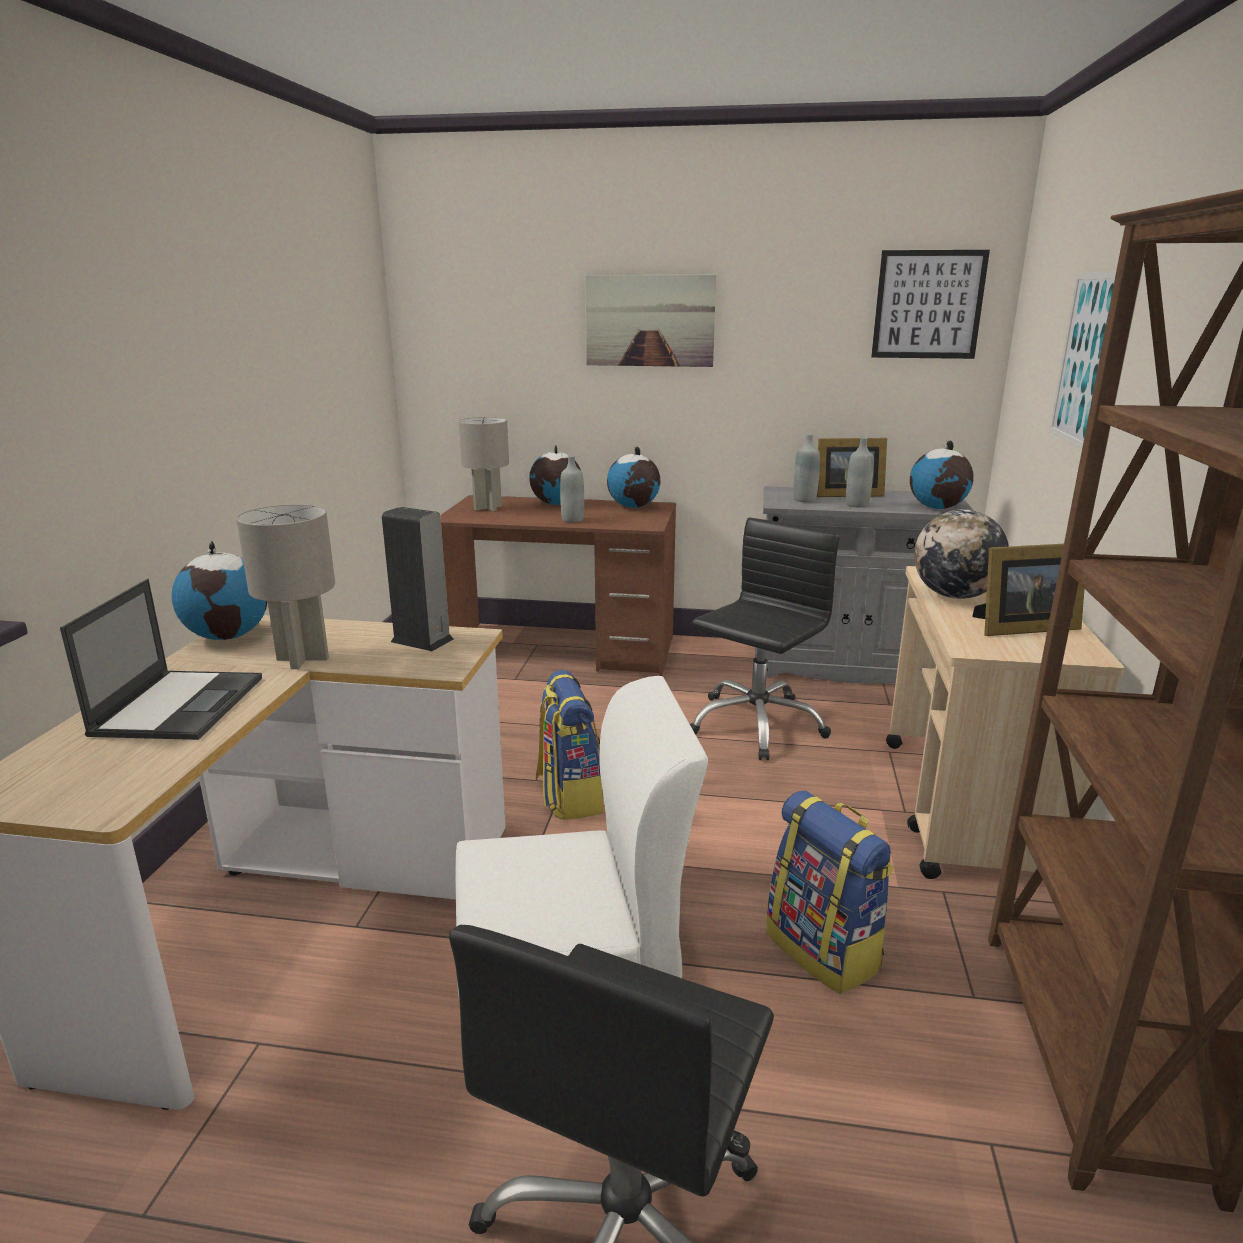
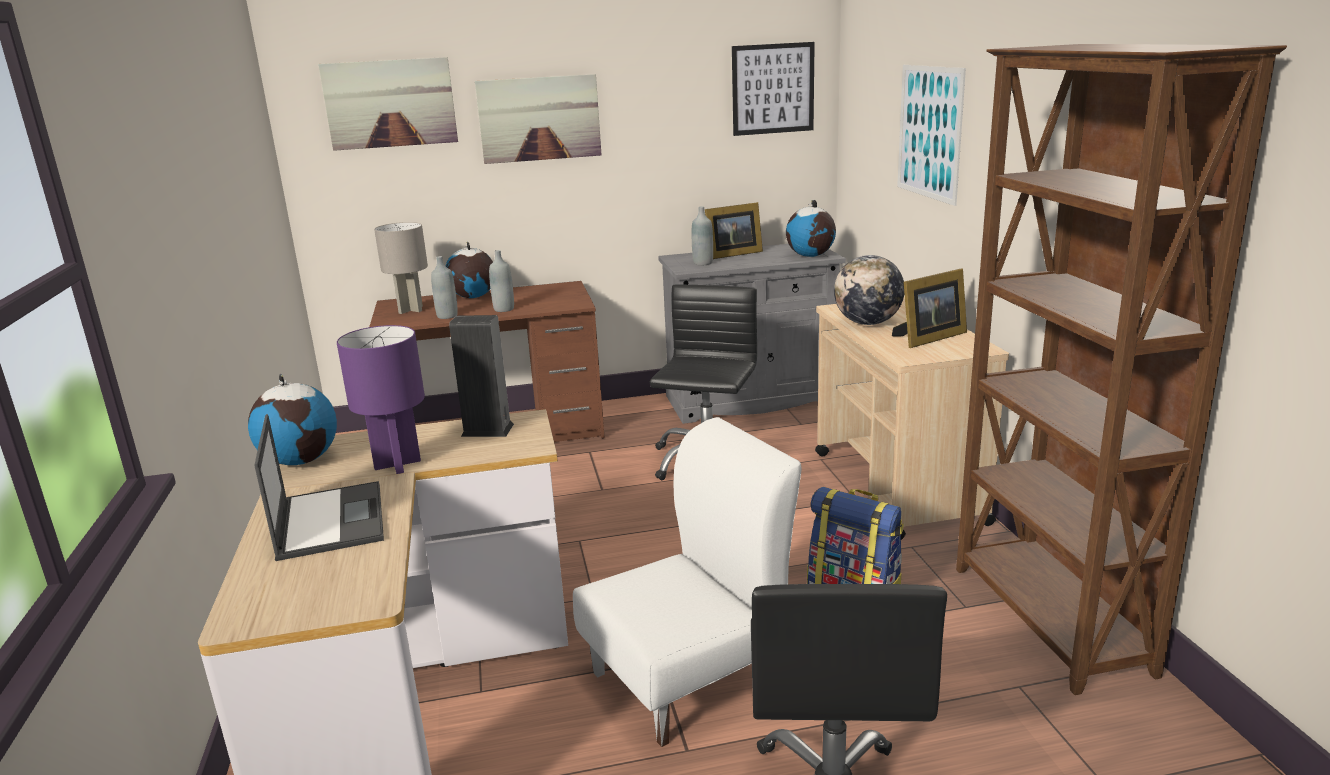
camera: 20 degrees left, 0 degrees up
(303, 659) = (398, 464): grey table lamp -> purple table lamp
(500, 294) = (390, 103): none -> picture
(569, 796) = (591, 549): backpack -> none
(634, 507) = (548, 289): globe -> none
(857, 505) = (748, 262): grey bottle -> grey bottle (447, 316)

